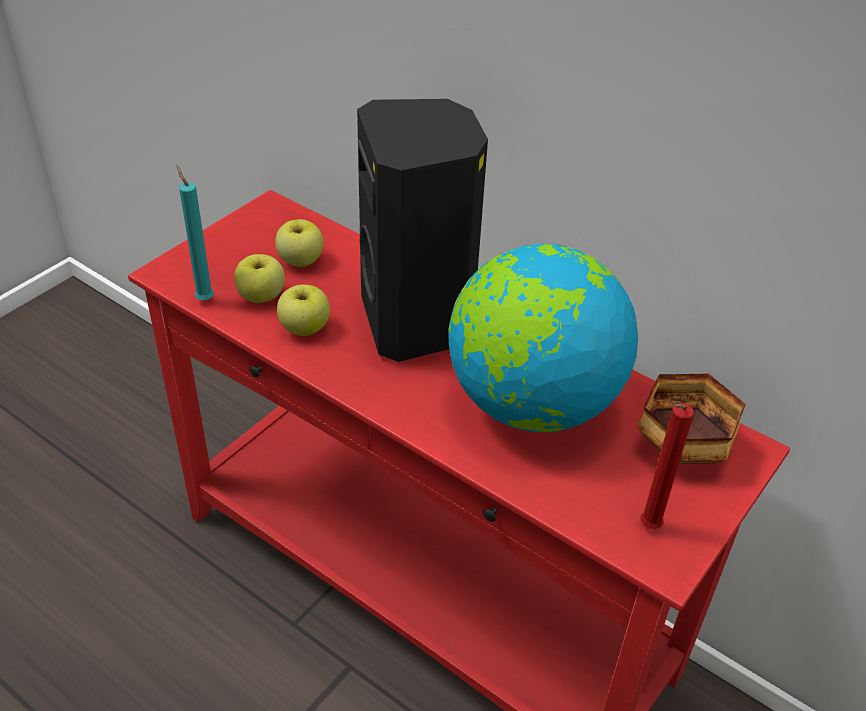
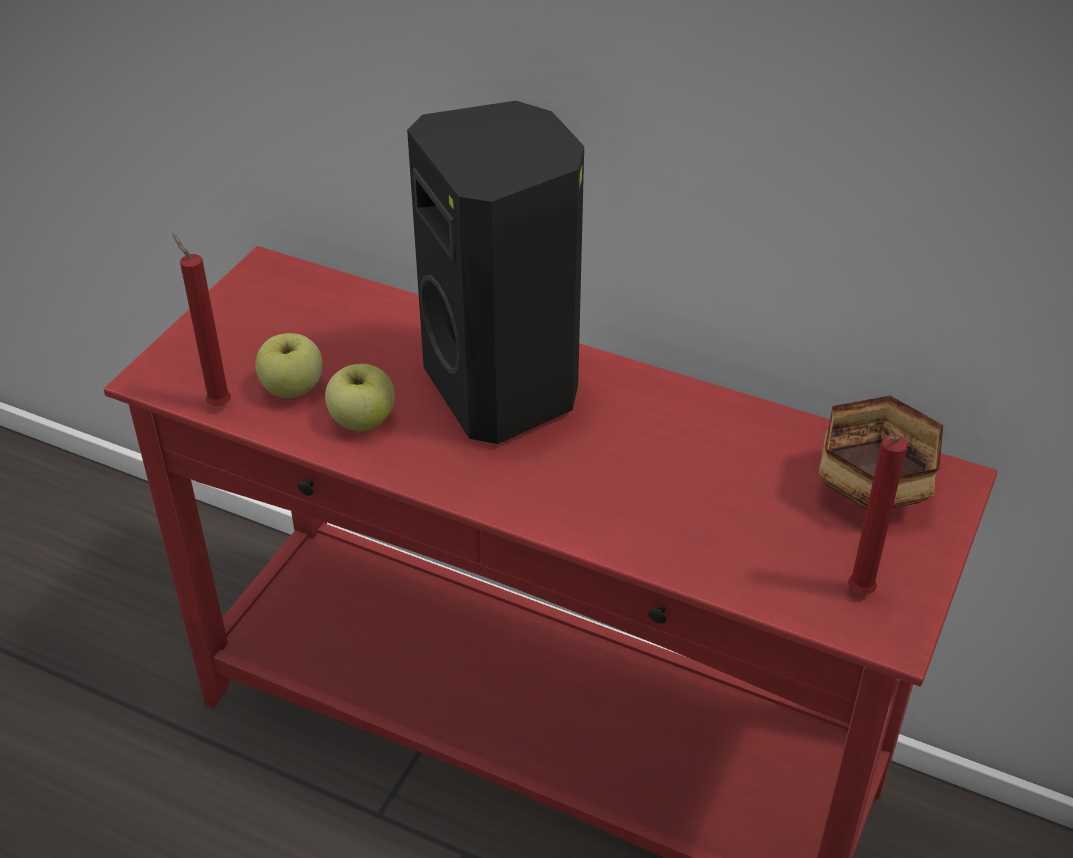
camera: 10 degrees left, 0 degrees up
(204, 298) = (217, 403): turquoise candle -> red candle
(300, 260) = (328, 334): apple -> none
(532, 403) = (677, 468): globe -> none

